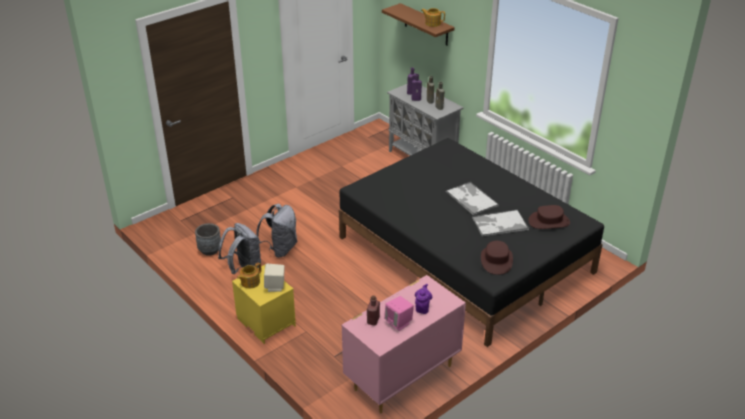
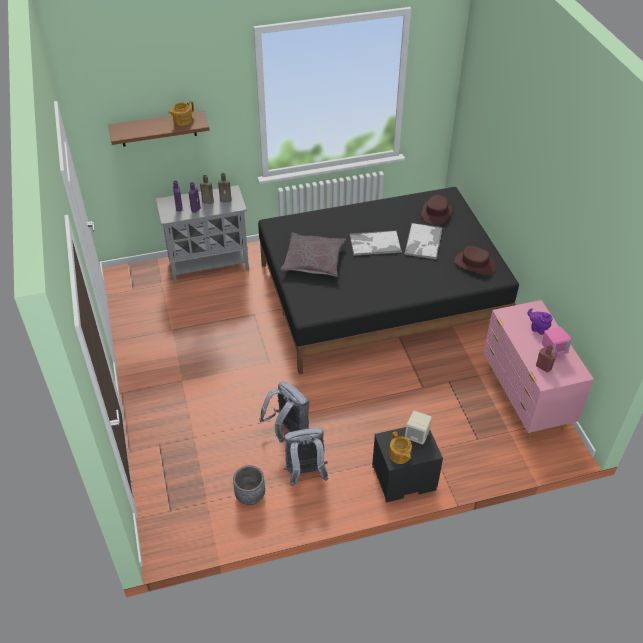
camera: 65 degrees left, 10 degrees up
(265, 322) = (403, 479): yellow nightstand -> black nightstand
(422, 175) = (313, 260): none -> grey pillow

